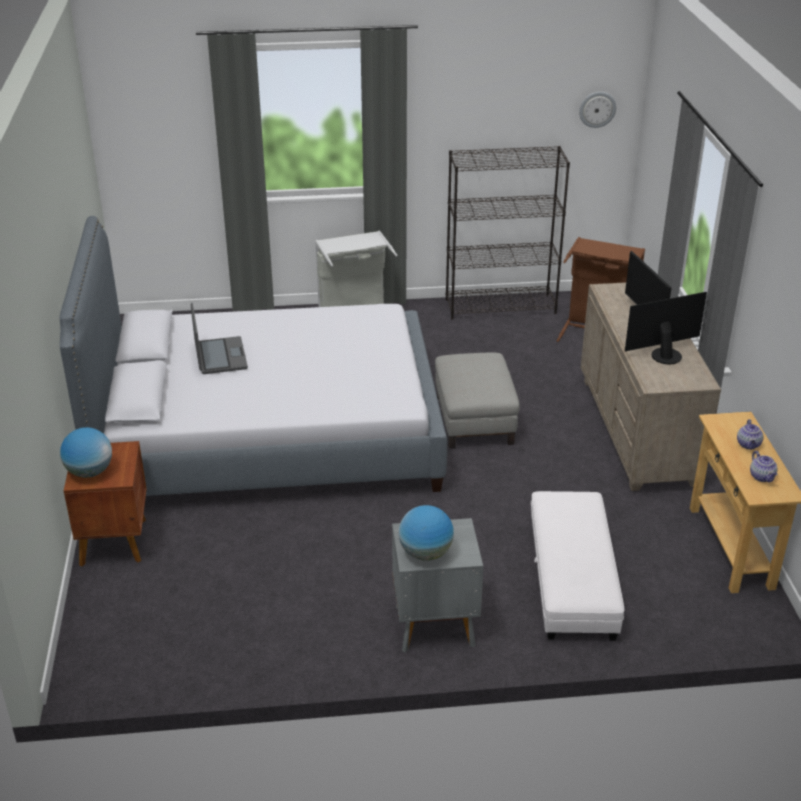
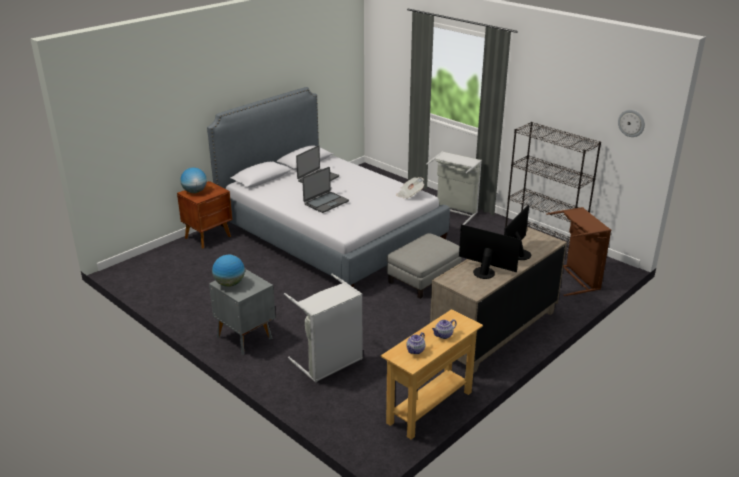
camera: 50 degrees right, 5 degrees down
(302, 381) = (326, 202): none -> laptop
(371, 316) = (409, 194): none -> newspaper
(572, 579) = (329, 363): white ottoman -> grey laundry basket

